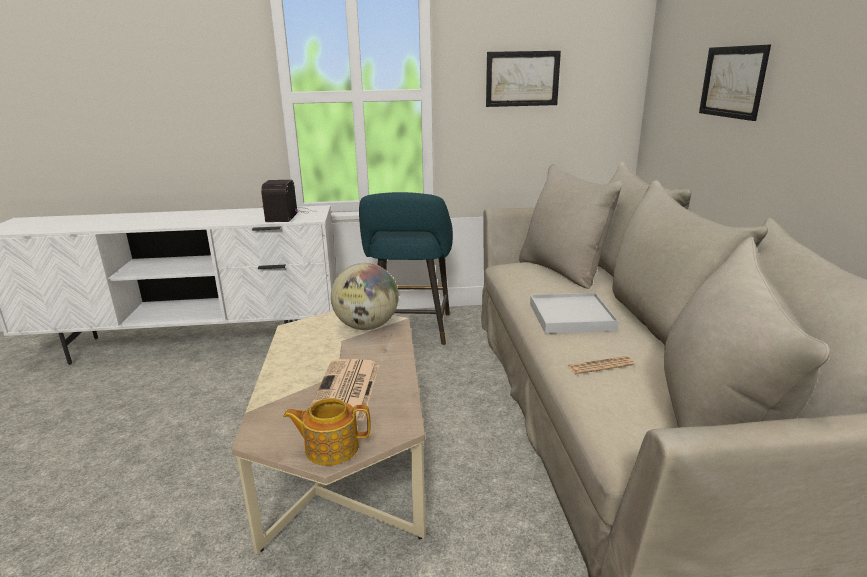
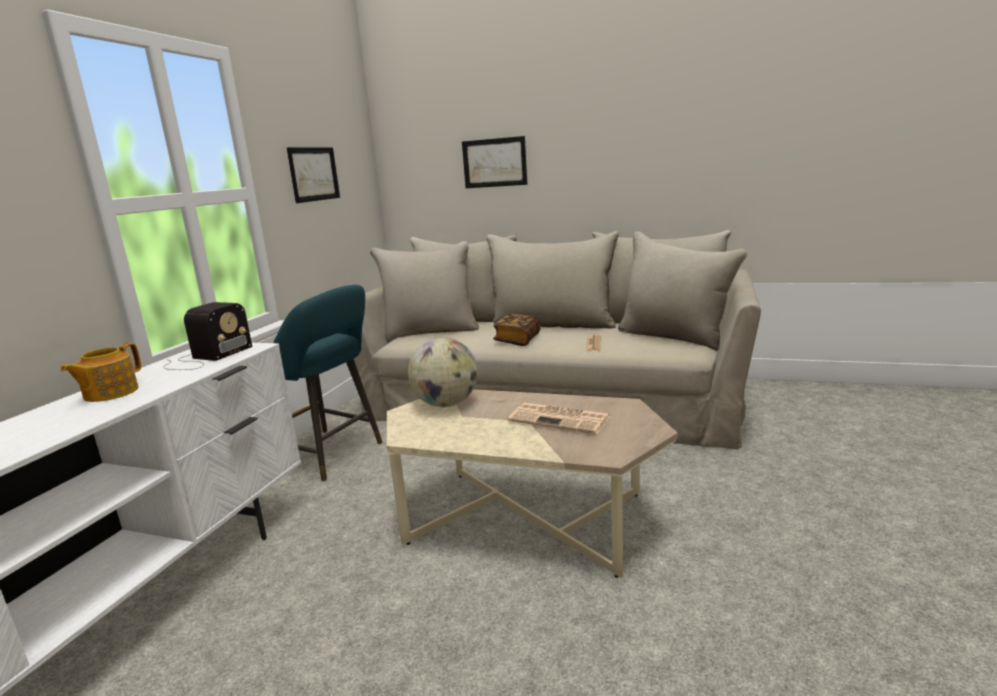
camera: 65 degrees left, 5 degrees down
(287, 214) = (205, 358): radio -> radio turned 90 degrees counterclockwise
(330, 448) = (642, 428): teapot -> teapot (110, 393)
(570, 316) = (517, 340): white tray -> book

